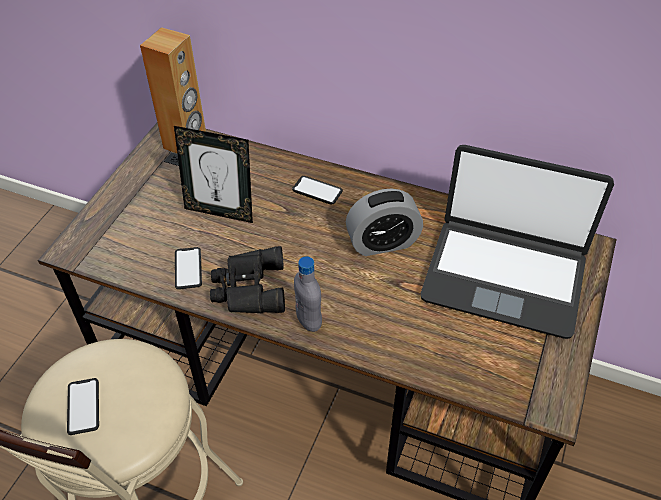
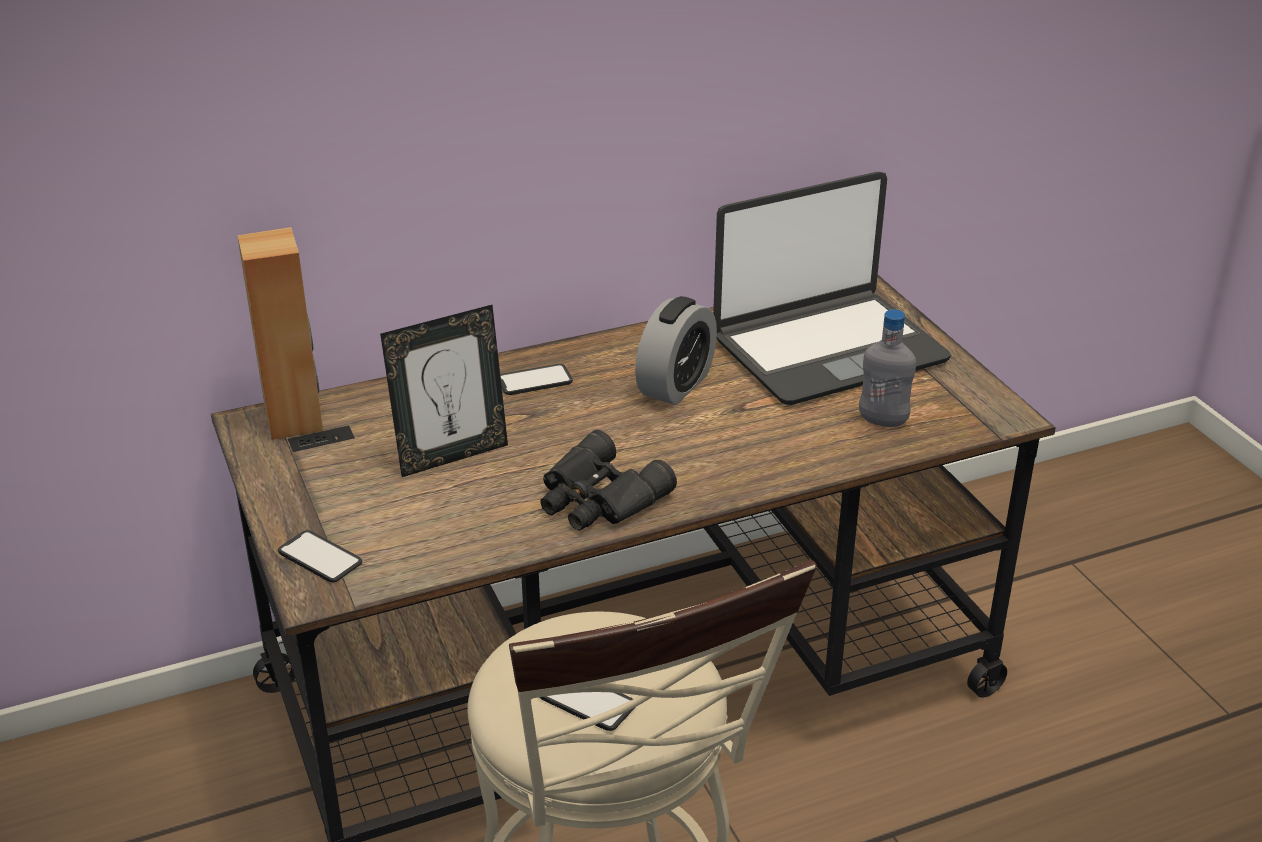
camera: 45 degrees left, 15 degrees down
(188, 268) = (500, 522): phone -> phone (320, 557)
(309, 321) = (705, 485): grey bottle -> grey bottle (883, 421)

